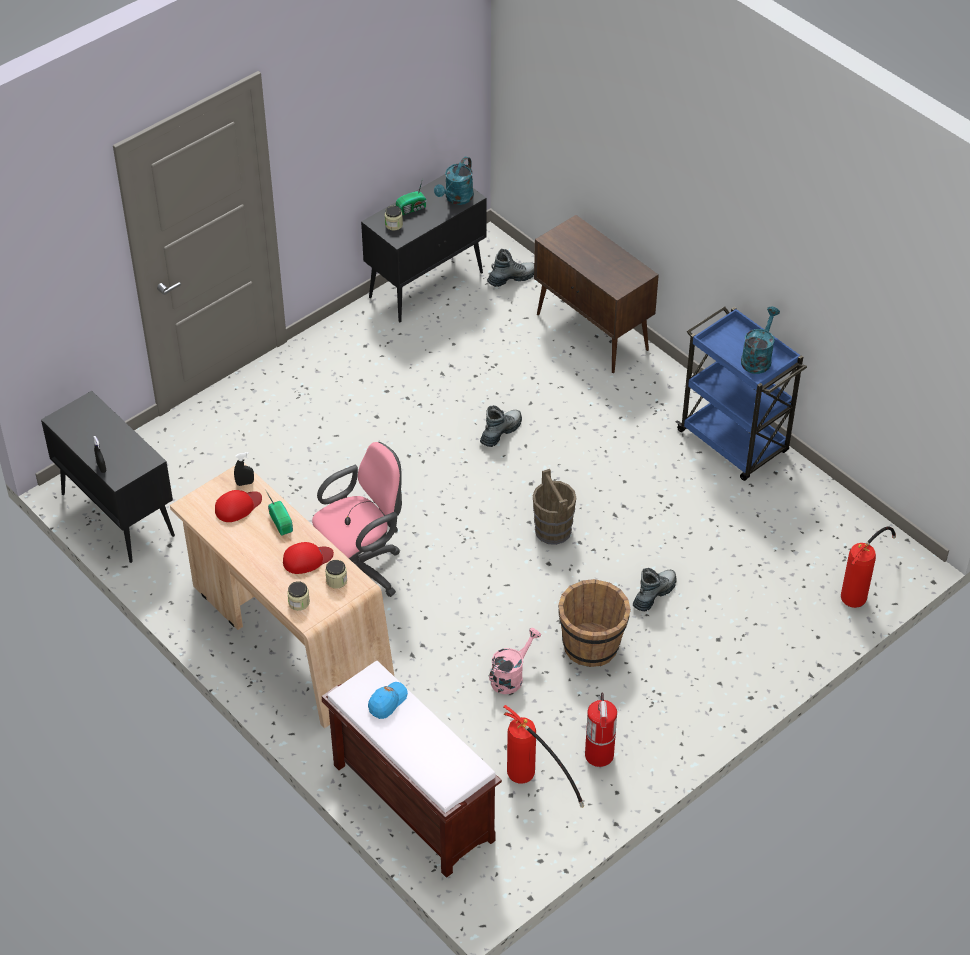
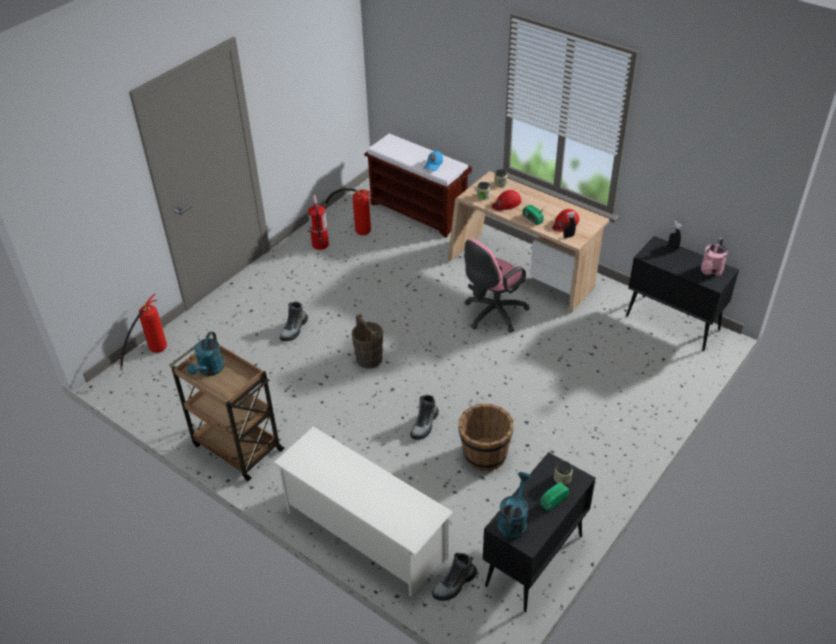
camera: 170 degrees right, 5 degrees down
(511, 676) = (379, 273): pink watering can -> pink watering can (710, 272)
(591, 646) = (332, 295): brown bucket -> brown bucket (484, 455)
(593, 333) = (365, 533): brown cabinet -> white shoe rack
(734, 443) = (236, 446): blue cart -> brown cart

